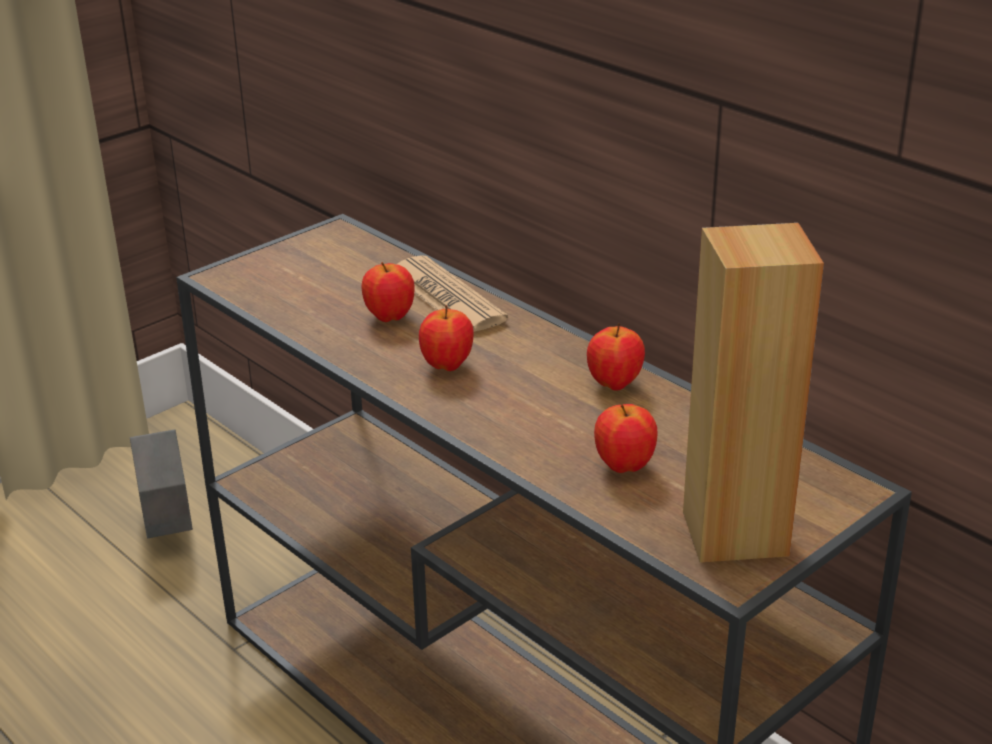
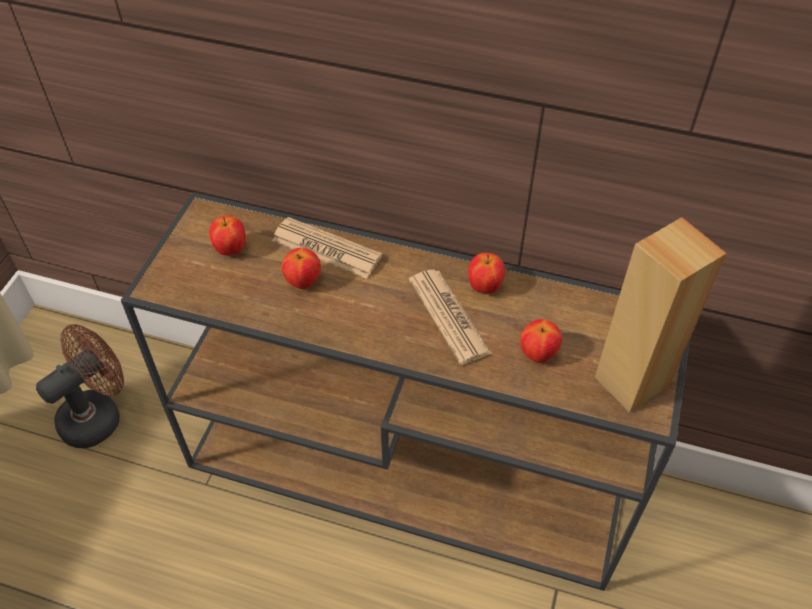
camera: 30 degrees left, 20 degrees up
(169, 530) = (98, 415): grey planter -> brown fan
(447, 365) = (373, 312): apple -> apple (231, 249)
(539, 397) = (449, 316): none -> newspaper

